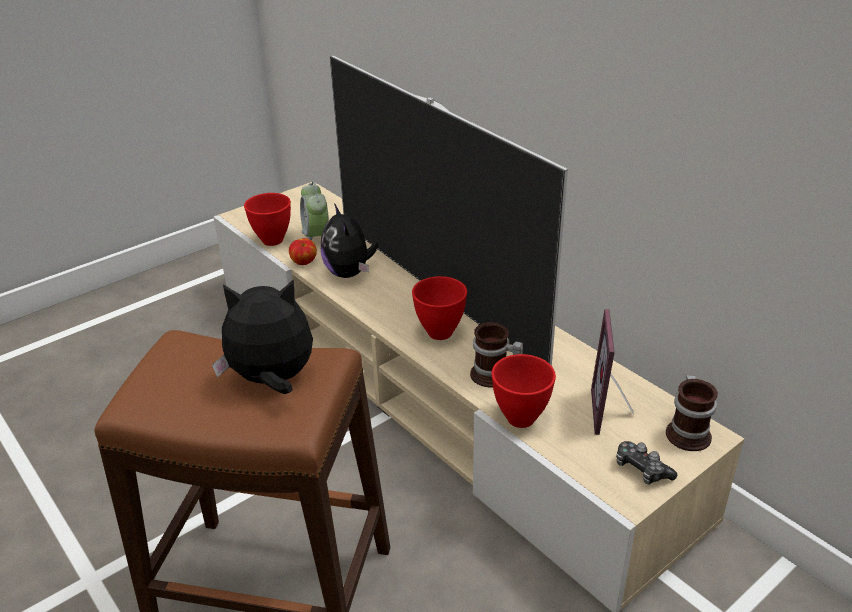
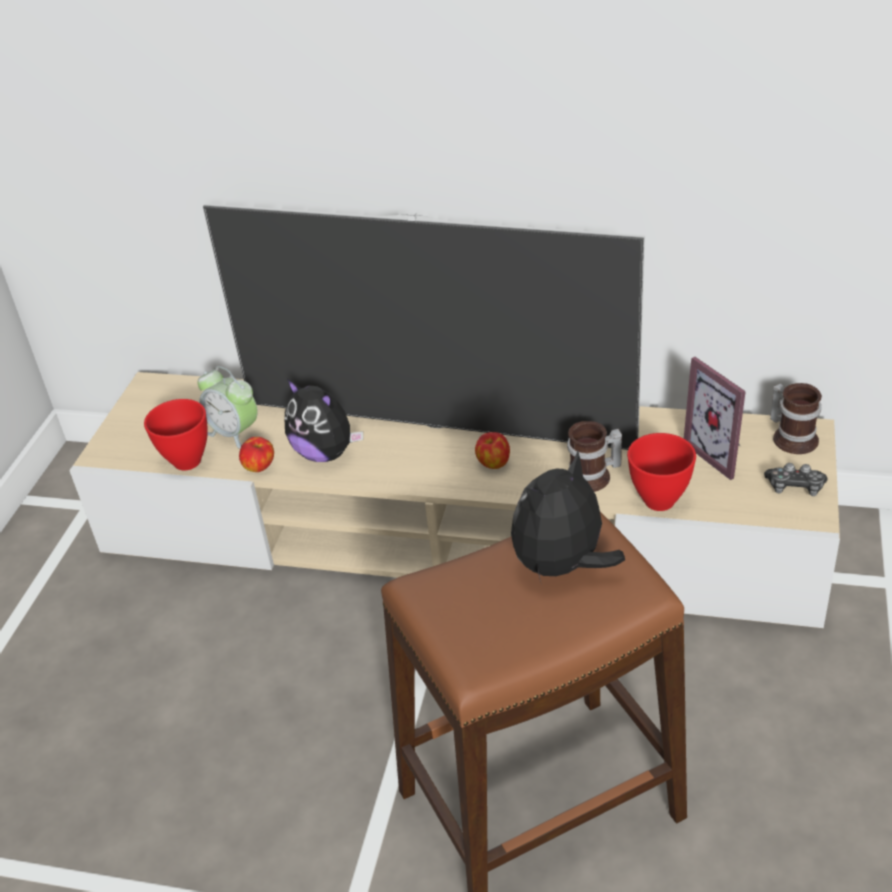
camera: 35 degrees left, 5 degrees up
(439, 332) = (493, 463): red bowl -> apple

